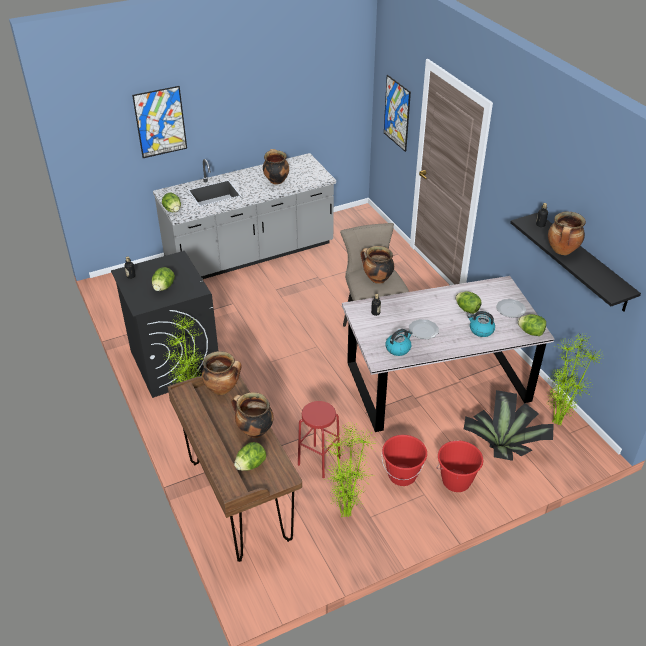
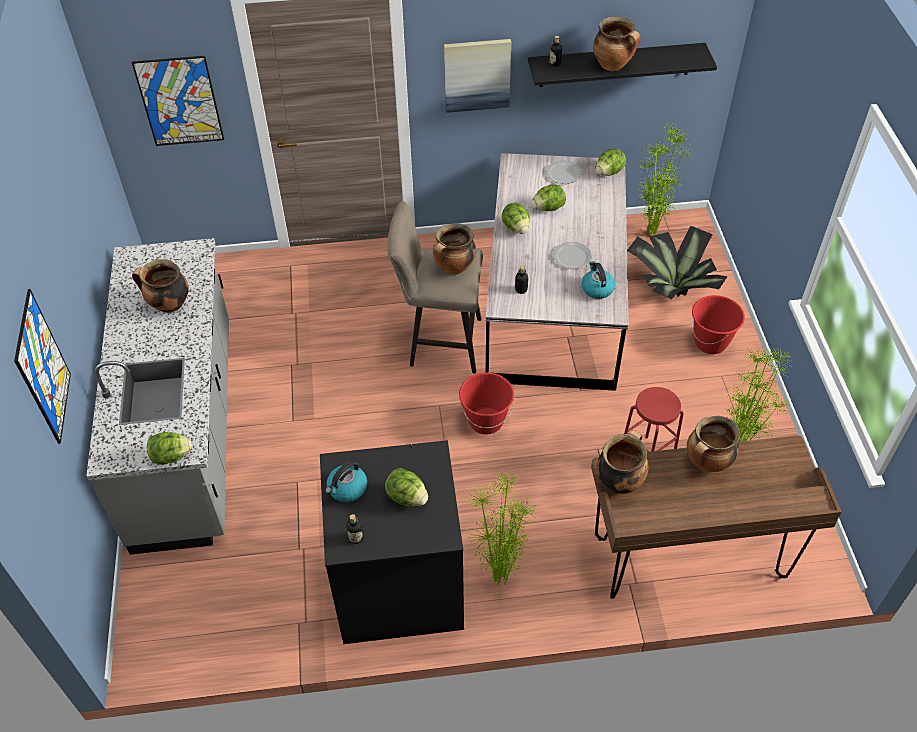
camera: 70 degrees left, 10 degrees up
(251, 465) = (764, 479): lettuce -> lettuce (516, 228)
(402, 475) = (689, 386): red bucket -> red bucket (486, 421)
(481, 330) = (590, 209): kettle -> kettle (347, 489)
(511, 203) = (477, 75): none -> picture

